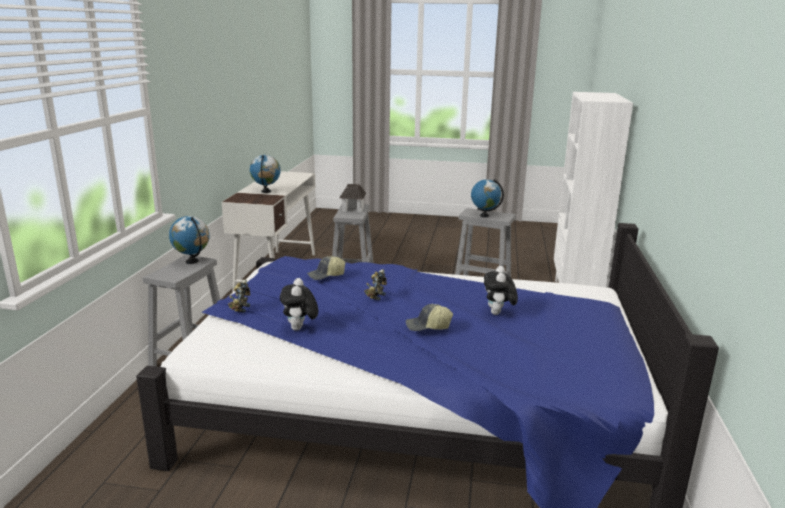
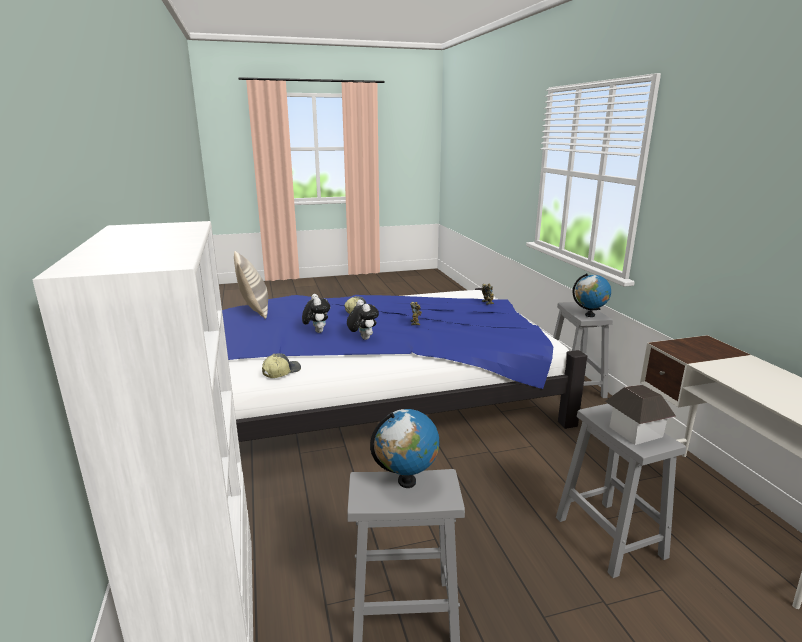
camera: 155 degrees right, 0 degrees up
(266, 191) = (727, 364): globe -> none
(299, 329) = (436, 301): plush toy -> plush toy (362, 338)
(326, 276) = (476, 329): cap -> cap (281, 372)
(587, 376) = (254, 310): none -> pillow

